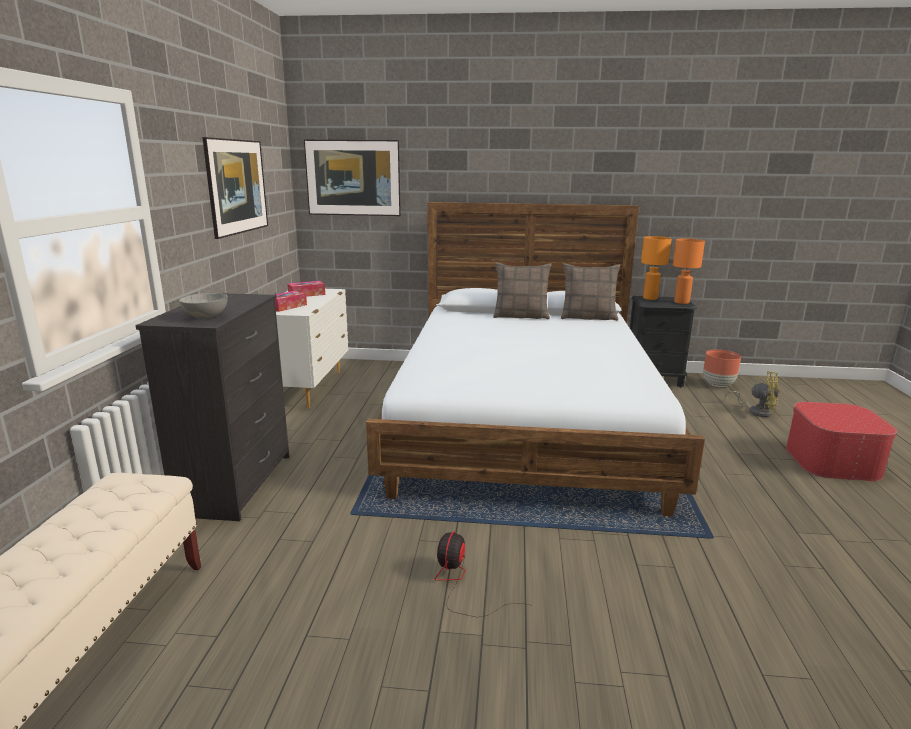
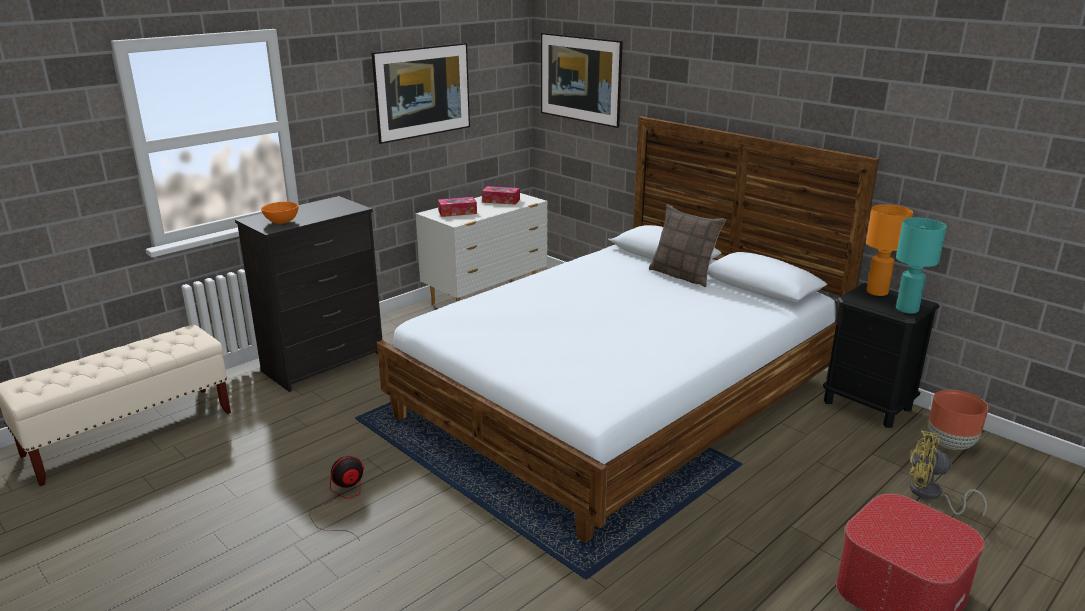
camera: 40 degrees right, 5 degrees up
(206, 317) = (281, 222): grey bowl -> orange bowl
(588, 317) = (757, 297): pillow -> none
(682, 302) = (907, 309): orange table lamp -> turquoise table lamp
(756, 411) = (931, 495): yellow fan -> yellow fan turned 135 degrees clockwise

